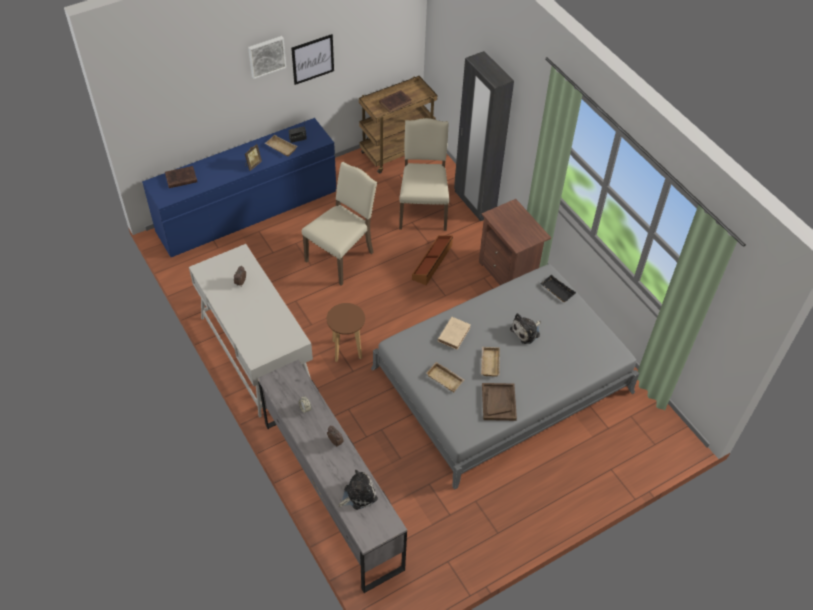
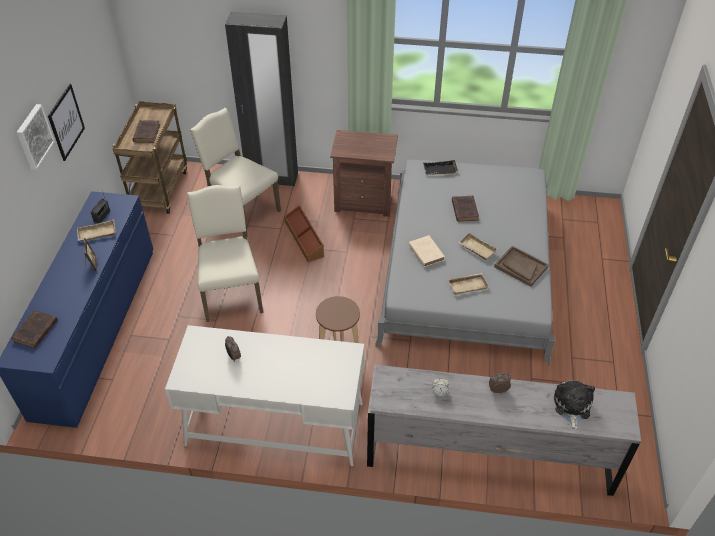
camera: 50 degrees left, 5 degrees down
(526, 331) = (464, 209): plush toy -> brown book

